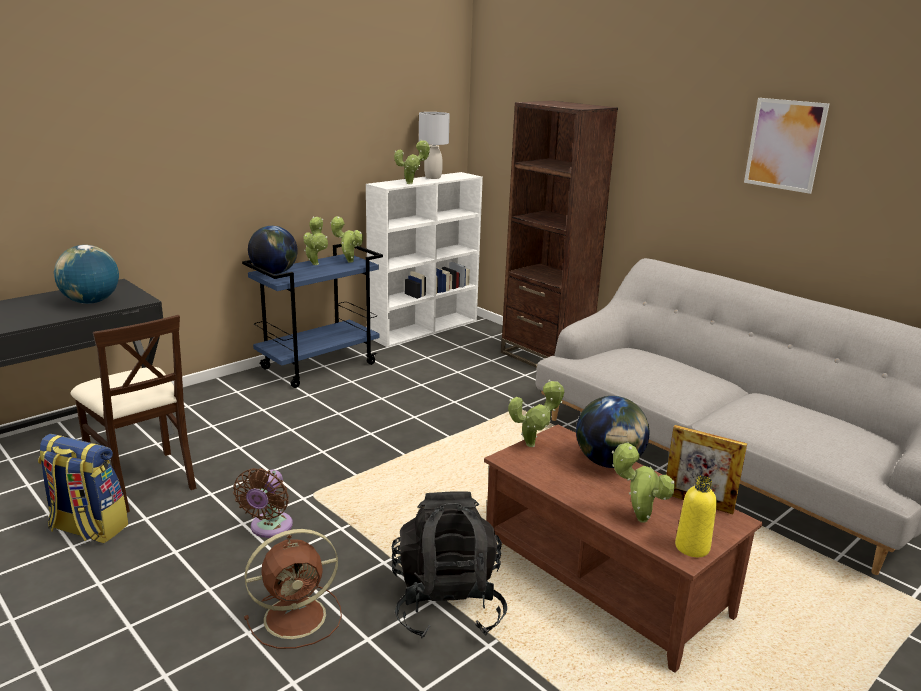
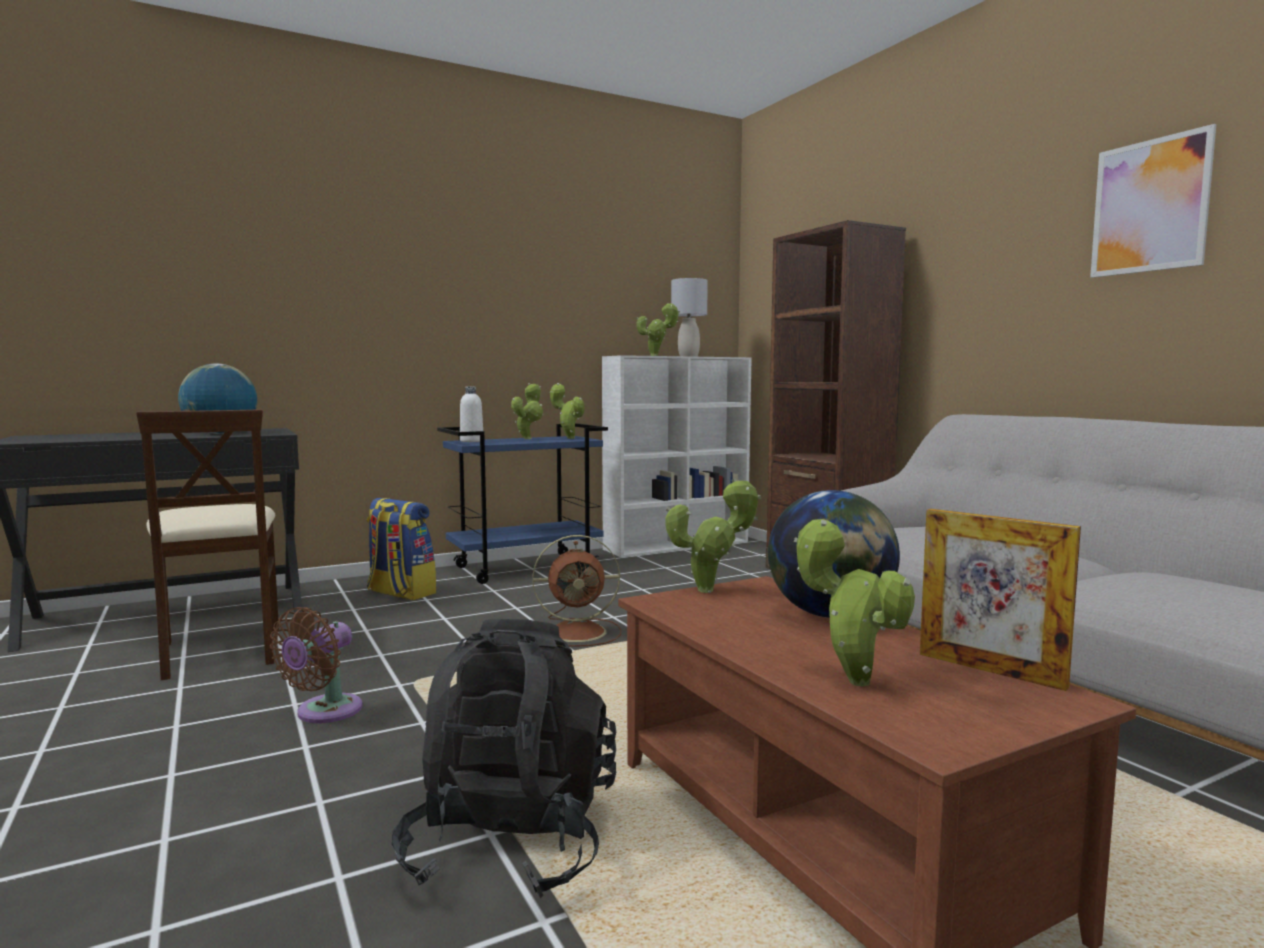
camera: 15 degrees right, 15 degrees down
(87, 528) = (100, 691): backpack -> backpack (400, 593)
(274, 273) = (471, 441): globe -> white bottle
(298, 616) = (259, 827): brown fan -> brown fan (579, 632)
(692, 547) = (956, 729): yellow bottle -> none

